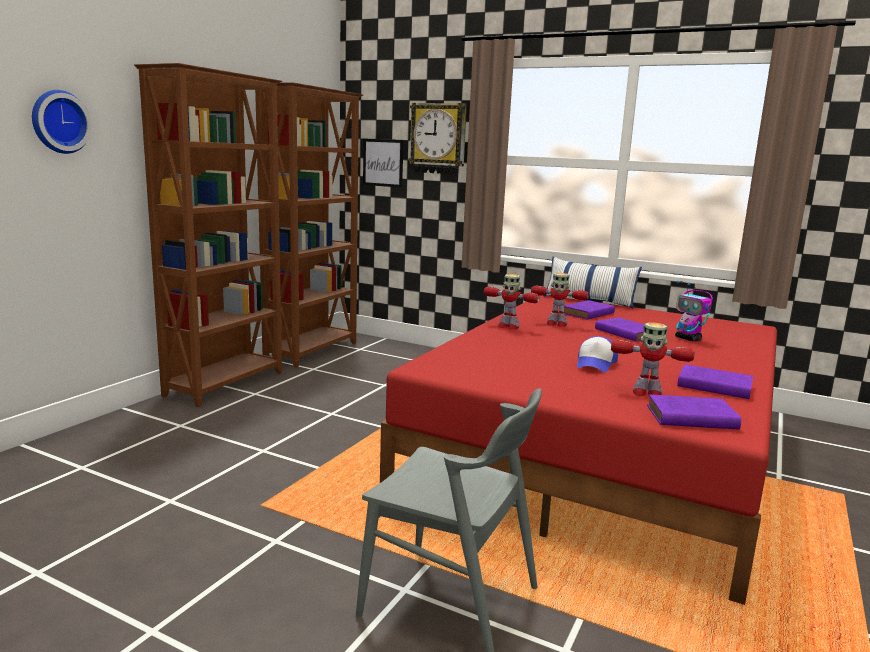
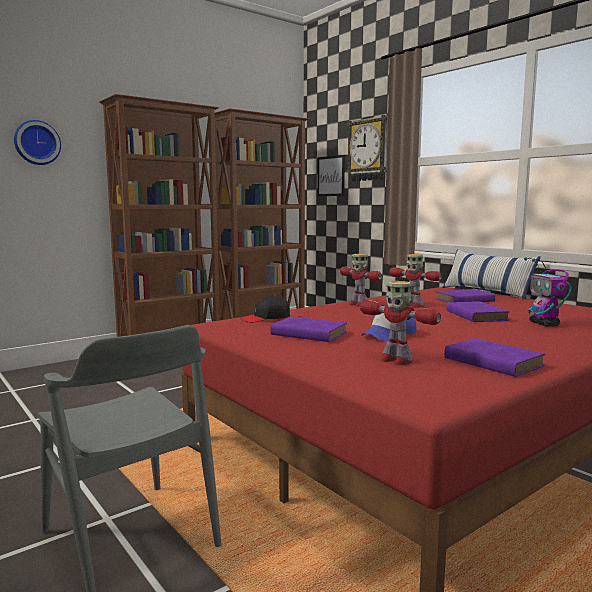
camera: 25 degrees right, 5 degrees down
(455, 353) = (266, 318): none -> black cap
(688, 417) = (402, 383): purple book -> purple book (307, 333)

